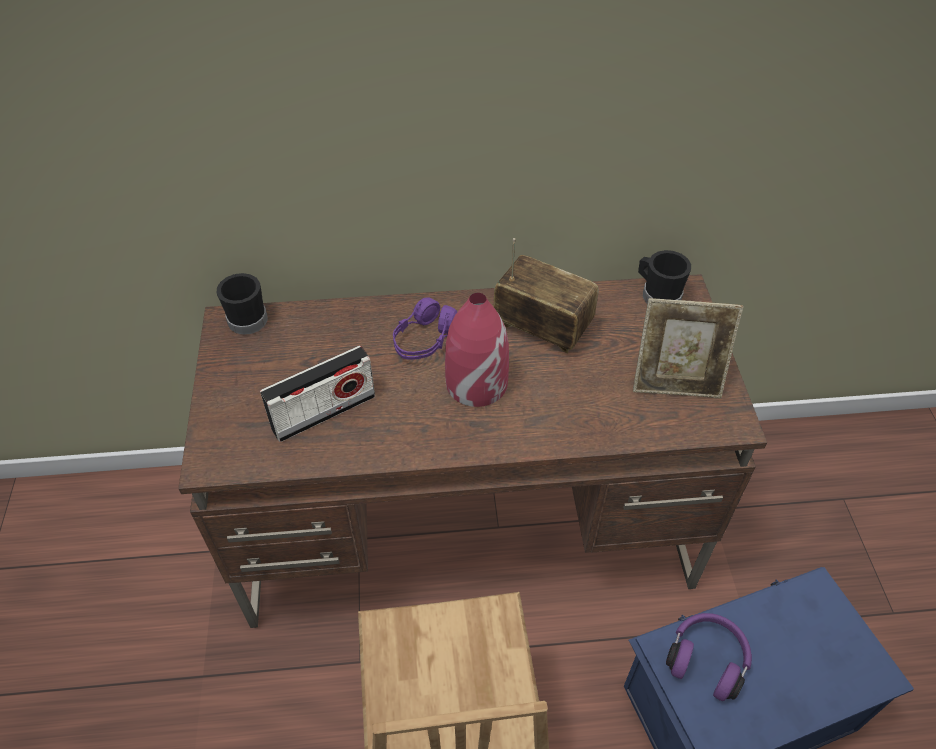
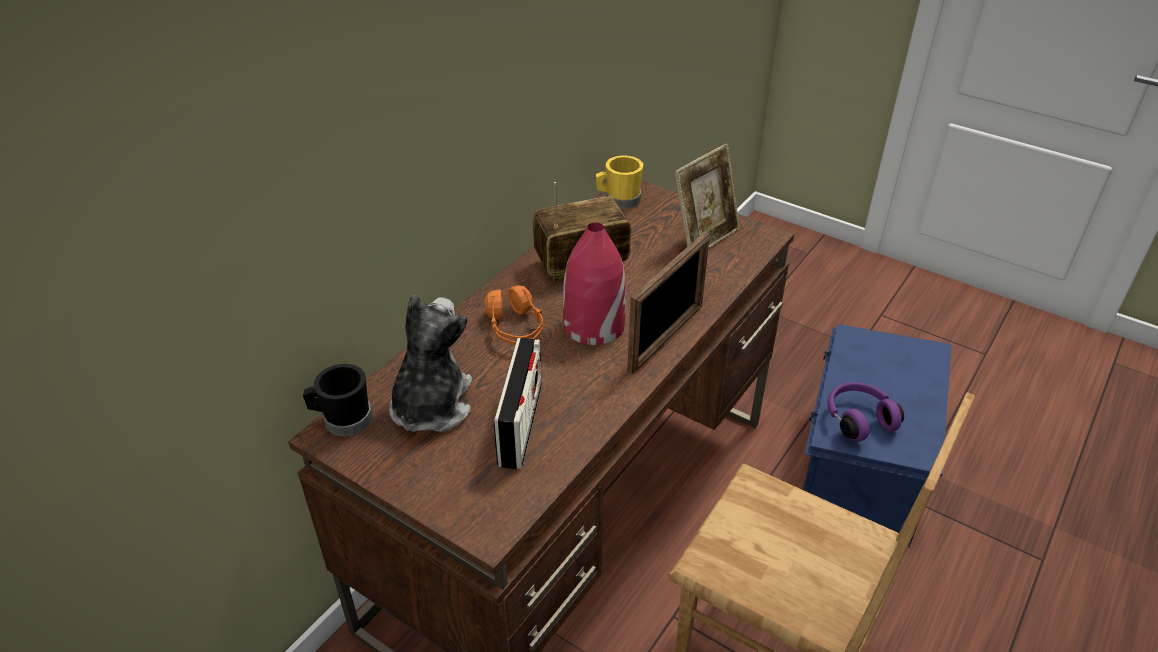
camera: 50 degrees left, 10 degrees down
(298, 351) = (431, 406): none -> plush toy
(424, 340) = (515, 328): purple headphones -> orange headphones
(509, 438) = (666, 338): none -> picture frame
(657, 294) = (618, 200): black mug -> yellow mug

